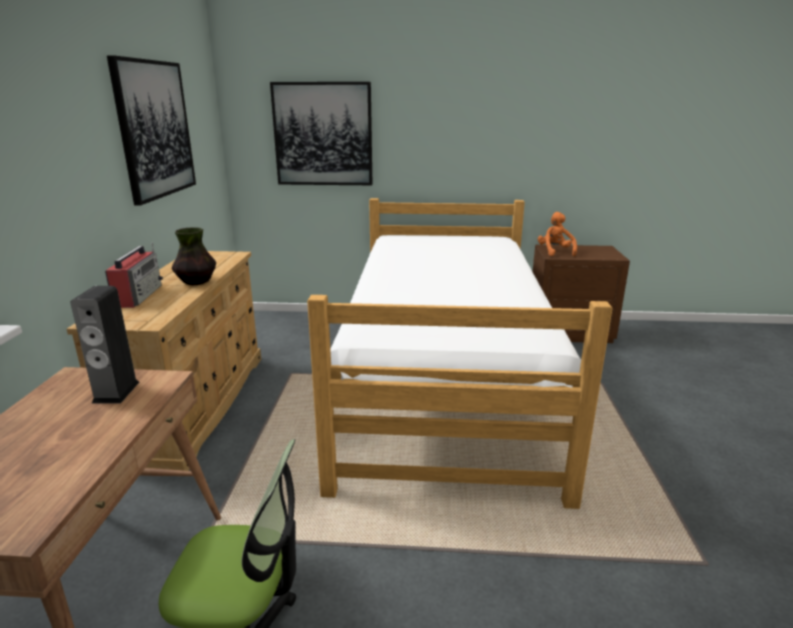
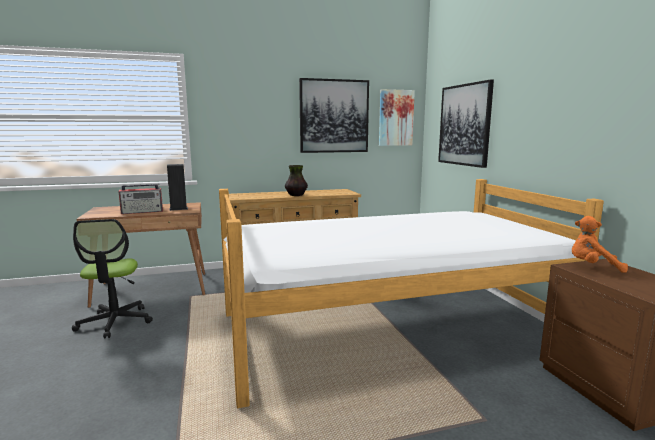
camera: 70 degrees right, 10 degrees down
(139, 295) = (270, 193): radio -> radio (143, 211)
(203, 125) = (395, 118): none -> picture
(555, 252) = (592, 267): orange plush toy -> orange plush toy turned 135 degrees counterclockwise

